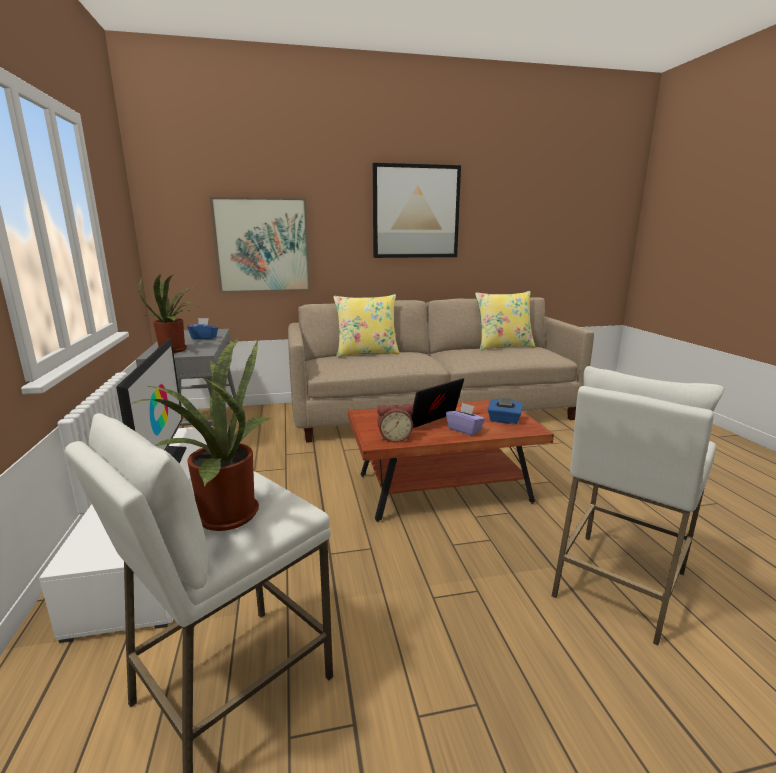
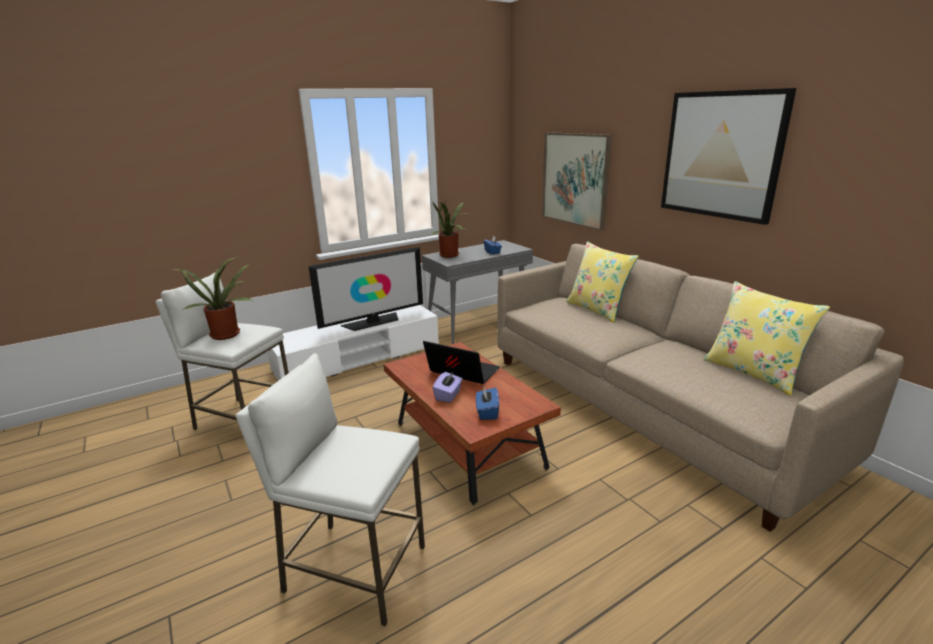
camera: 70 degrees right, 5 degrees up
(394, 438) = (412, 370): alarm clock -> none

